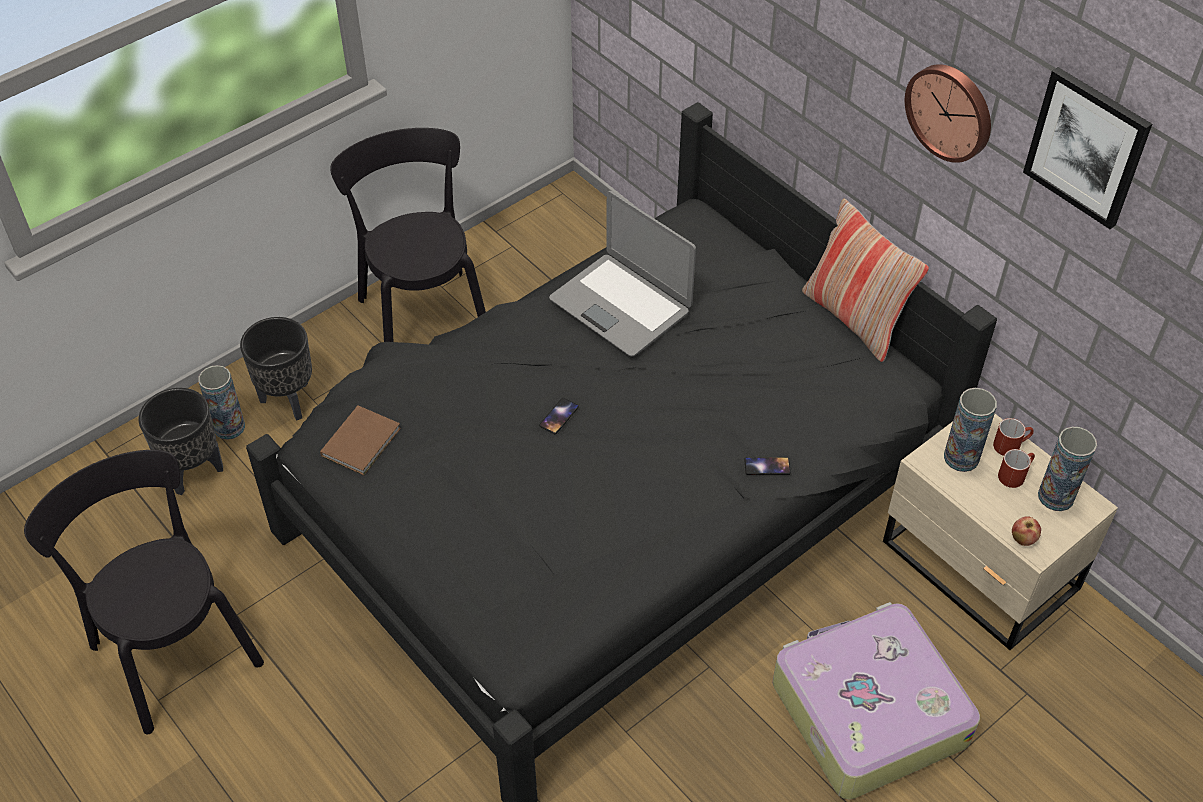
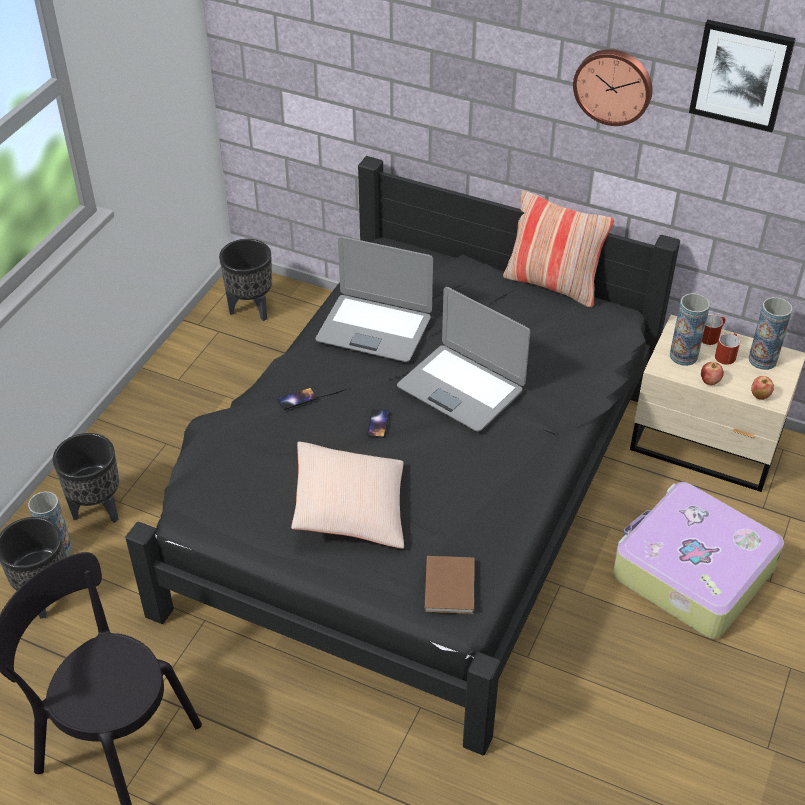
camera: 25 degrees left, 5 degrees down
(363, 441) = (229, 496): brown book -> brown book (450, 585)
(423, 314) = (175, 405): black chair -> none
(474, 500) = (350, 509): none -> beige pillow
(560, 232) = (251, 309): none -> black planter
(672, 407) = (461, 388): none -> laptop
(767, 466) = (557, 405): phone -> phone (297, 399)
(972, 500) = (709, 381): none -> apple

